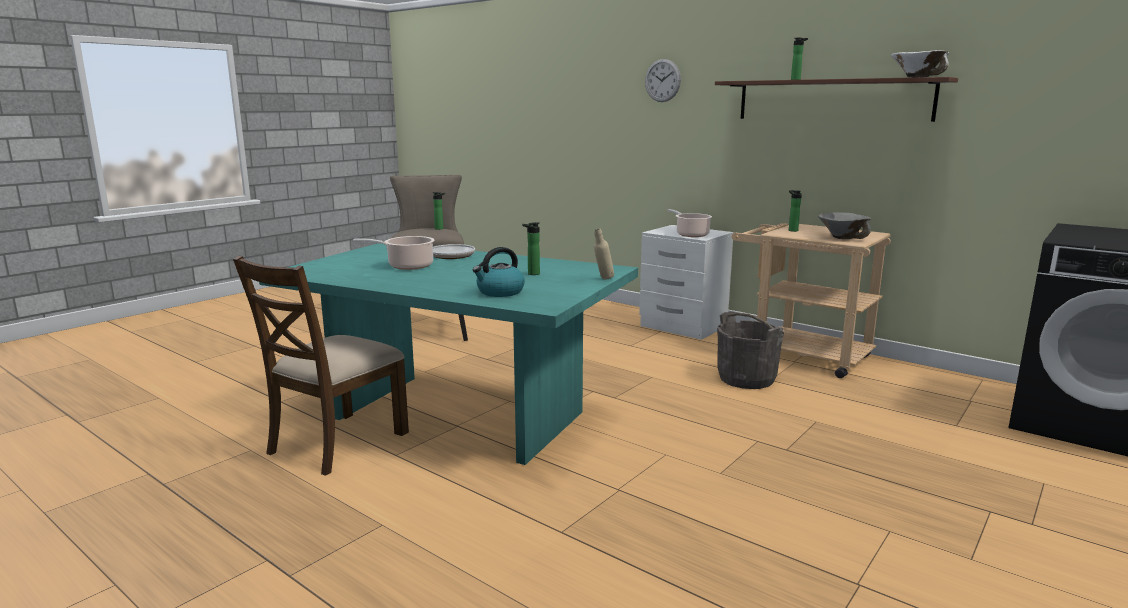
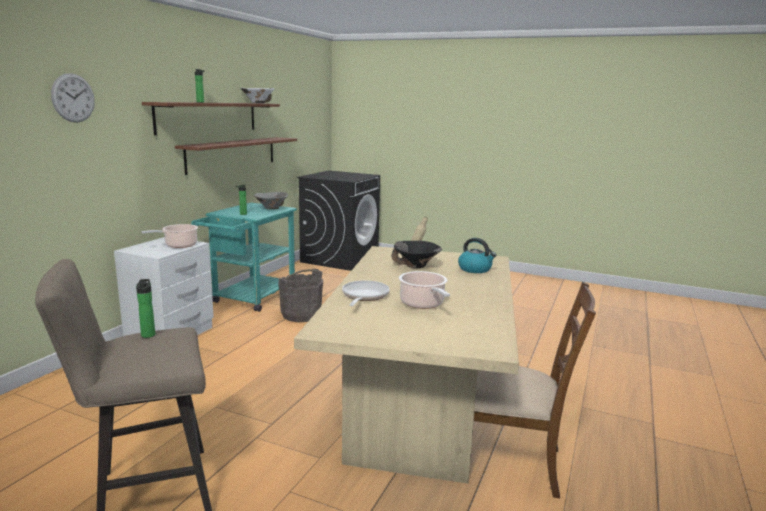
camera: 105 degrees left, 0 degrees up
(460, 415) = (417, 411): turquoise dining table -> beige dining table
(531, 274) = (416, 266): bottle -> black bowl
(800, 355) = (250, 299): beige cart -> turquoise cart
(873, 155) = (232, 154): none -> brown shelf

